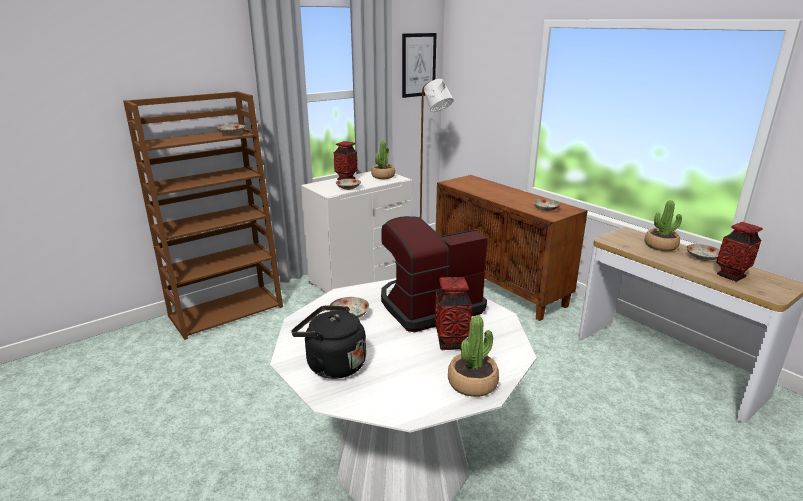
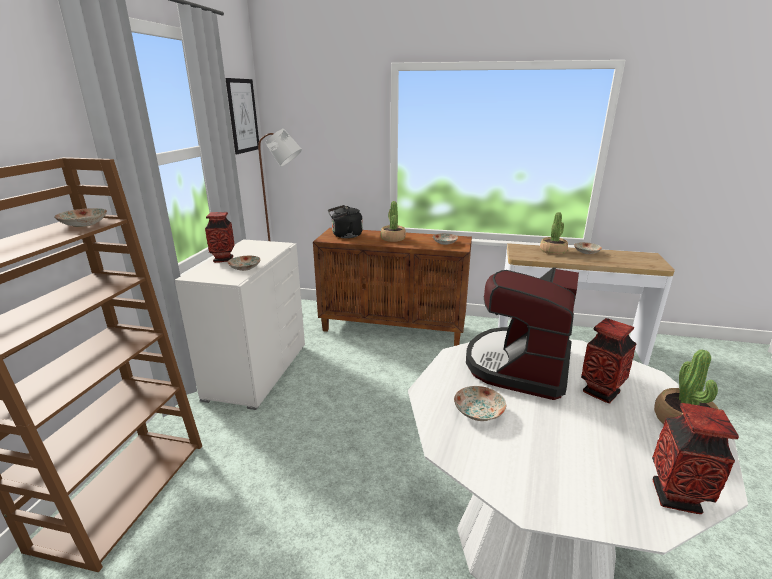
camera: 40 degrees left, 0 degrees up
(332, 365) = (572, 480): black kettle -> black kettle (345, 235)
(383, 176) = (260, 246): potted plant -> potted plant (393, 238)
(731, 276) = (621, 260): vase -> vase (676, 496)

